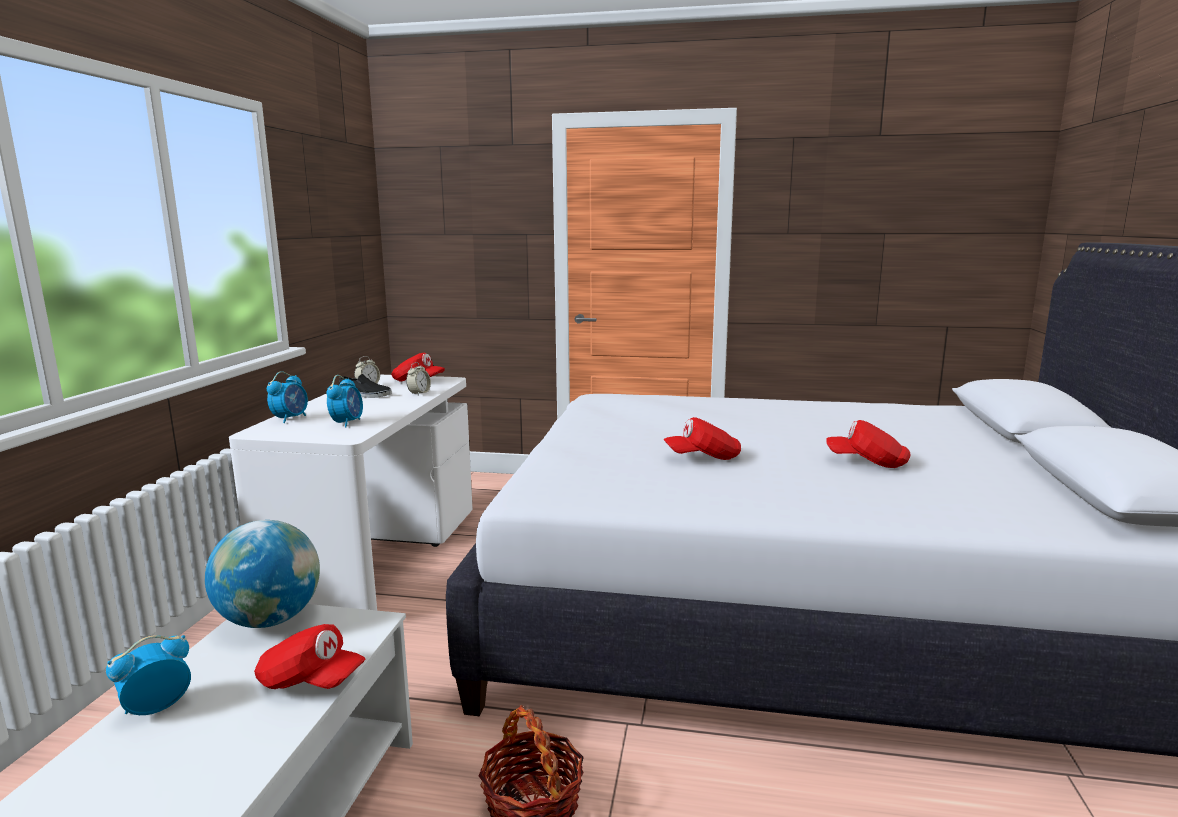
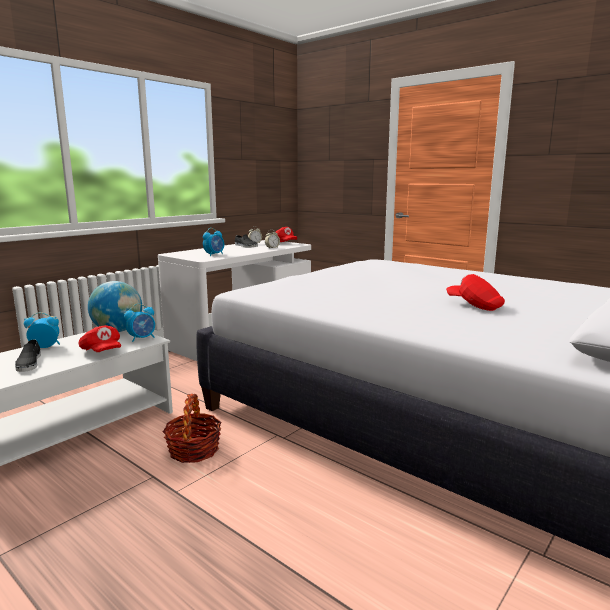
camera: 30 degrees right, 0 degrees up
(179, 764) = (29, 363): none -> black shoe
(290, 418) = (194, 251): alarm clock -> alarm clock (142, 338)
(703, 458) = (370, 290): red cap -> none

